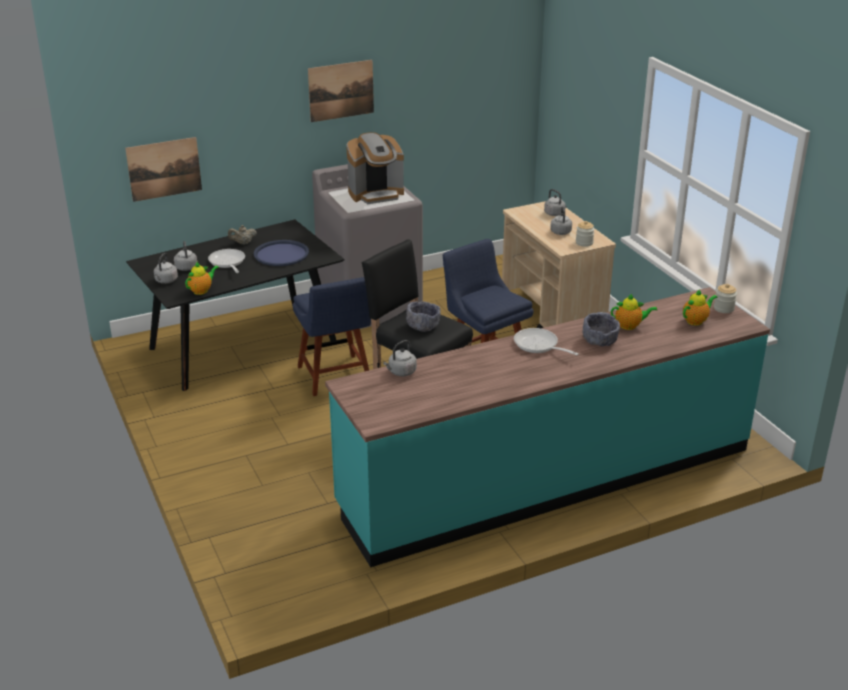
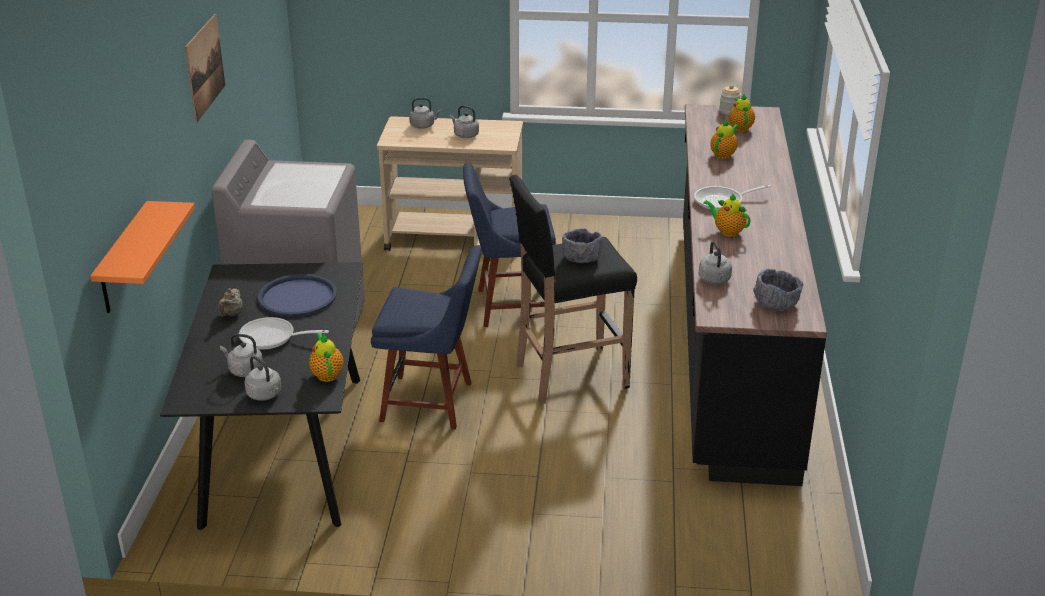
camera: 60 degrees left, 0 degrees up
(164, 169) = (123, 259): picture -> orange shelf
(376, 194) = (299, 180): coffee machine -> none
(488, 359) = (727, 231): none -> teapot
(547, 478) = (730, 339): turquoise counter -> black counter
(584, 243) = (503, 132): jar -> none
(599, 340) = (737, 173): grey bowl -> grey bowl (776, 303)

